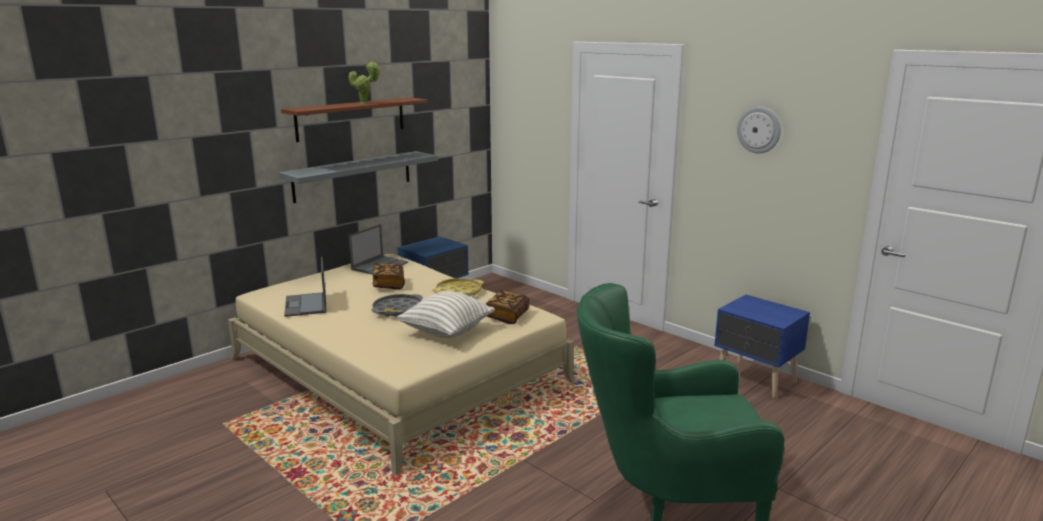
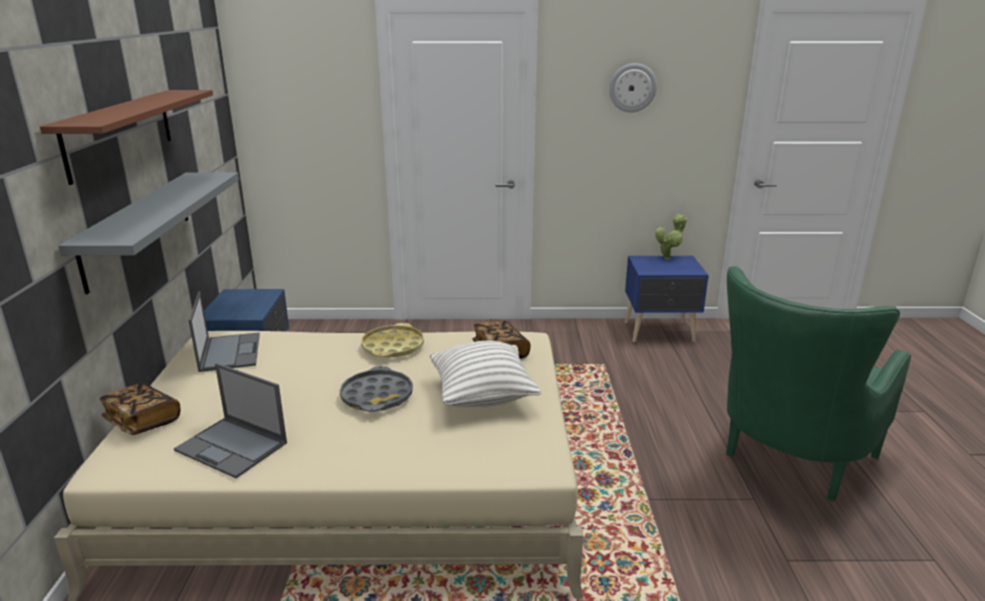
camera: 45 degrees left, 5 degrees up
(365, 103) = (150, 103): potted plant -> potted plant (668, 258)
(388, 284) = (293, 371): book -> book (143, 421)

